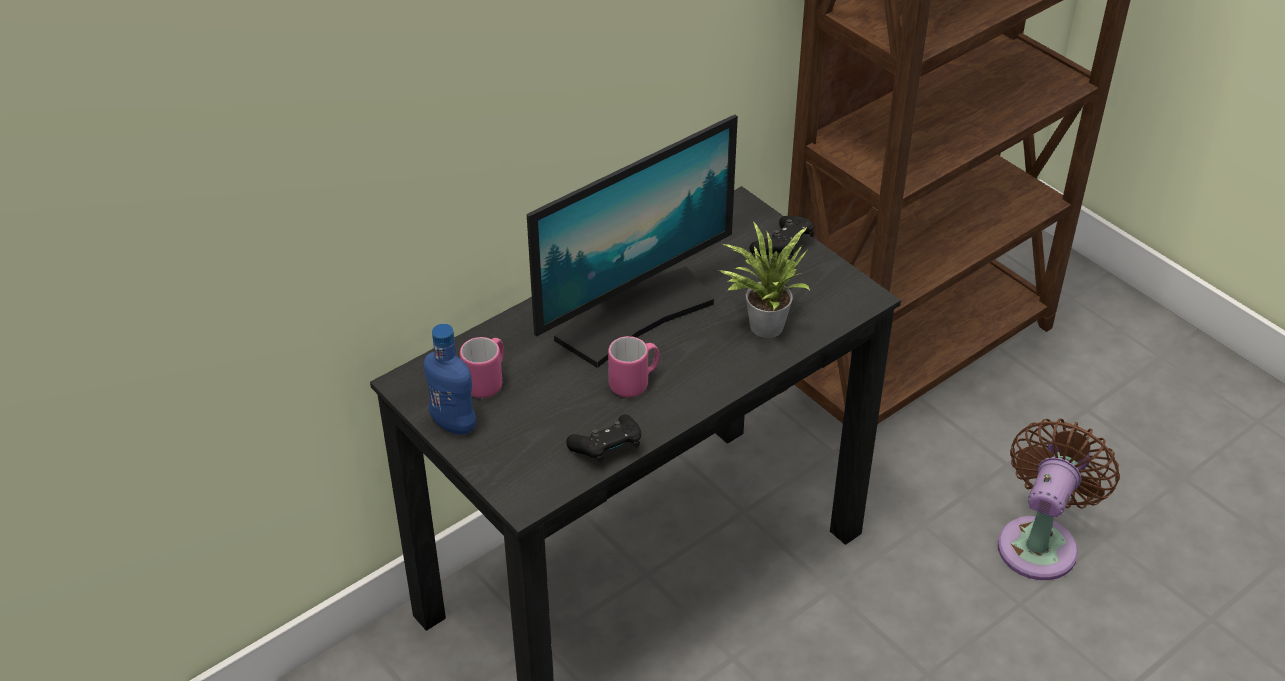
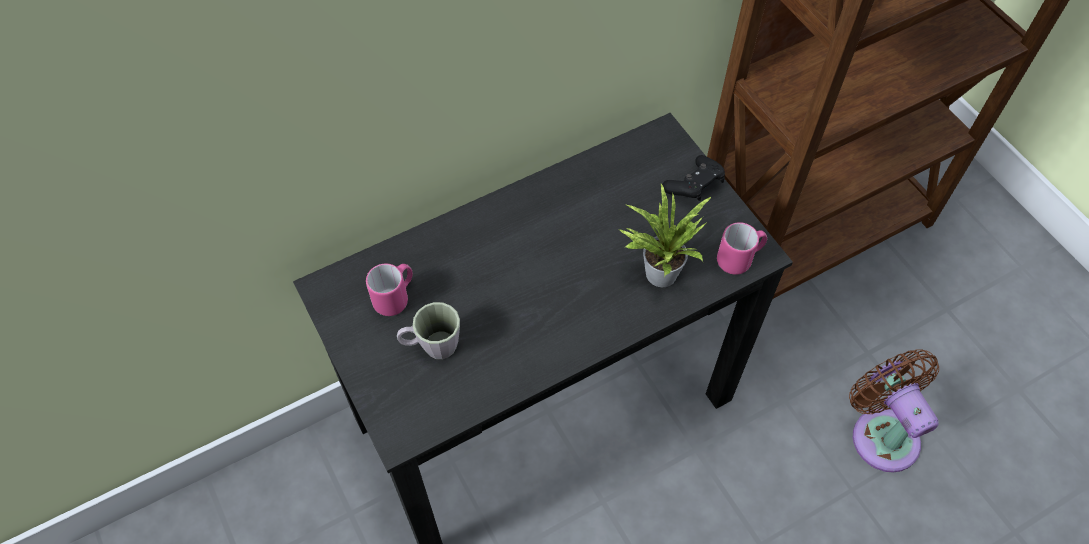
camera: 10 degrees right, 15 degrees up
(453, 424) = (355, 340): blue bottle -> none
(538, 418) = (432, 346): none -> grey mug
(607, 449) = (487, 390): black game controller -> none
(633, 315) = (541, 243): monitor -> none
(635, 382) = (527, 319): pink mug -> pink mug (739, 259)
(1040, 542) = (881, 433): brown fan -> brown fan turned 60 degrees counterclockwise

